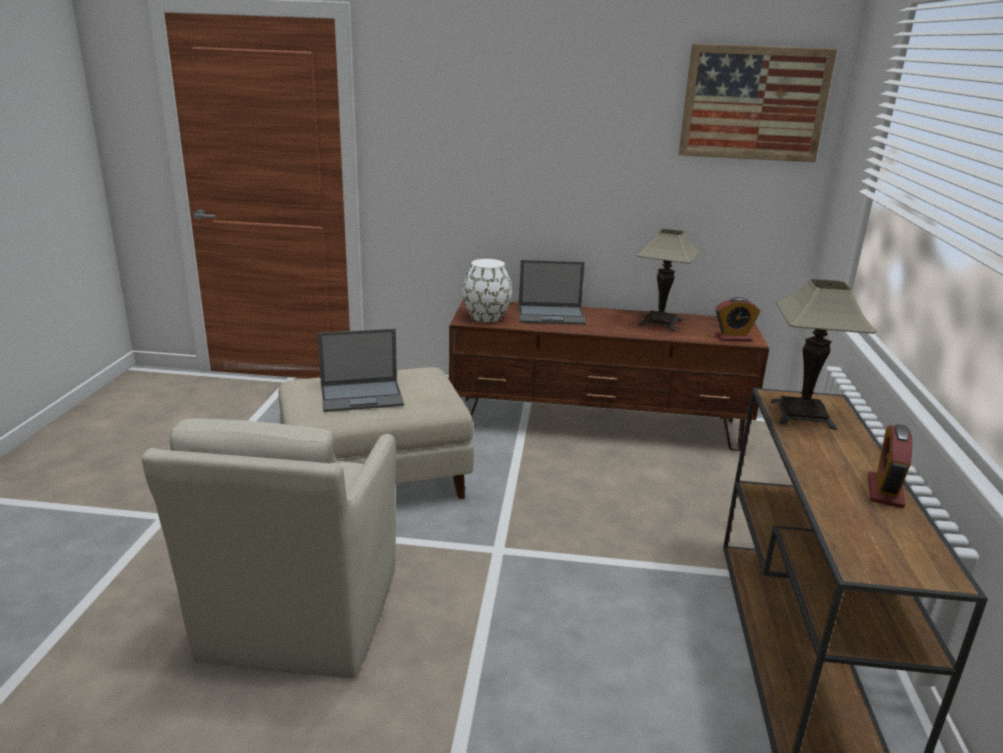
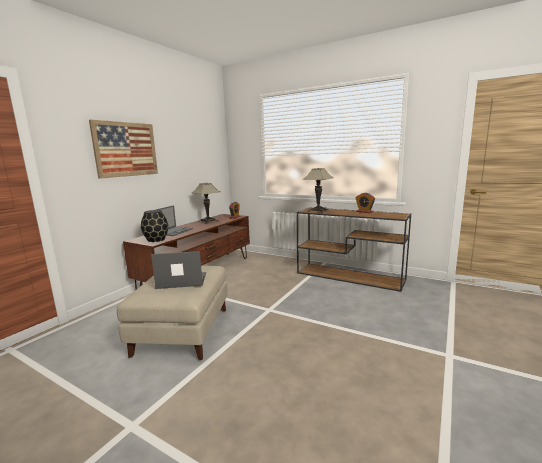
camera: 65 degrees left, 10 degrees down
(298, 619) = (286, 369): beige armchair -> none
(362, 396) = (181, 281): laptop -> laptop turned 105 degrees counterclockwise
(486, 317) = (156, 240): white vase -> black vase
(754, 103) = (206, 134): picture -> picture (126, 149)

